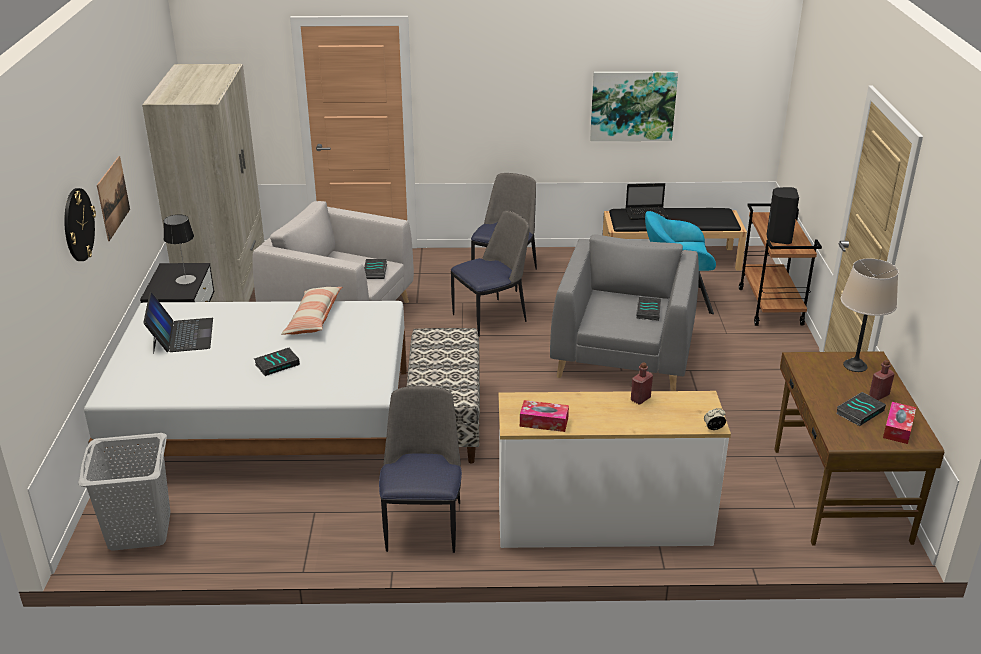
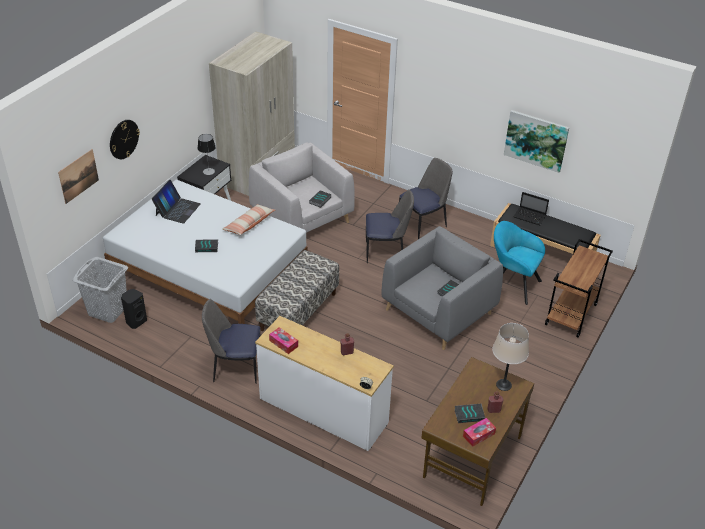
camera: 30 degrees right, 10 degrees up
(113, 197) = (164, 120): picture -> picture (78, 176)
(423, 524) = (235, 367): chair -> chair turned 120 degrees counterclockwise
(778, 238) = (573, 274): black speaker -> black speaker (136, 321)

